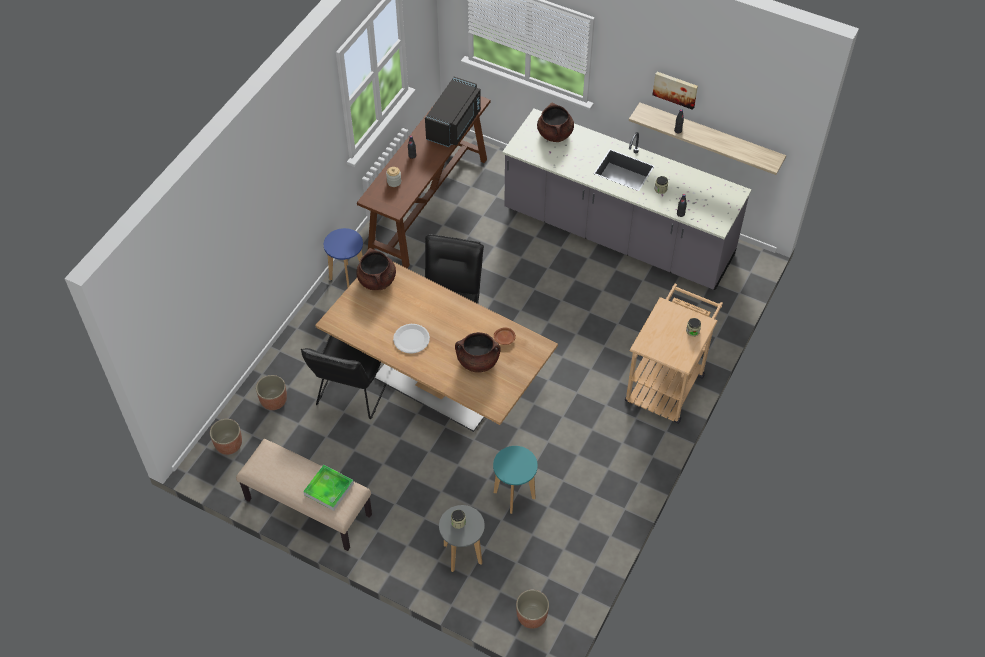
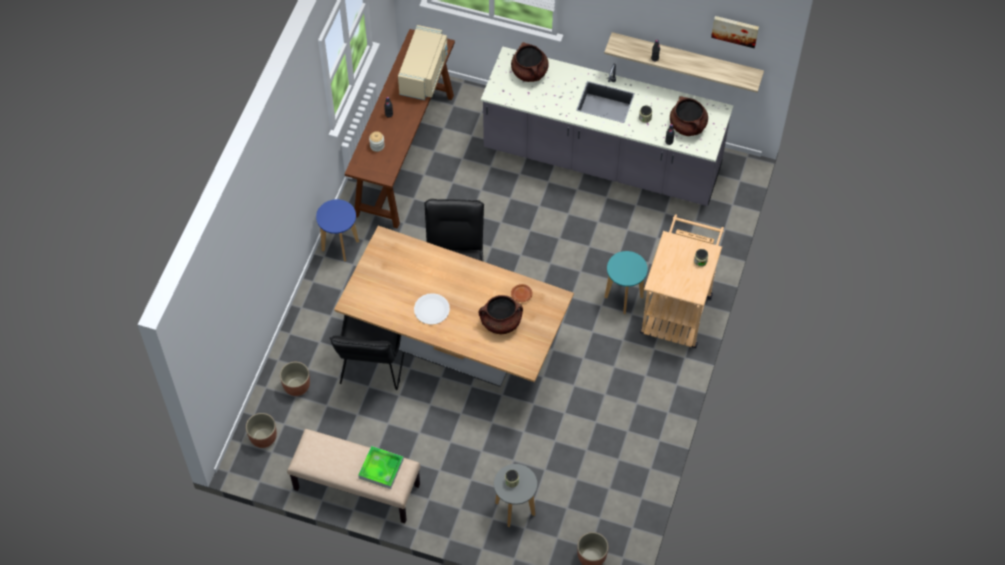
camera: 10 degrees left, 5 degrees up
(377, 280) = (384, 253): brown cooking pot -> brown cooking pot (688, 126)
(455, 125) = (424, 74): black microwave -> beige microwave
(514, 495) = (552, 444): turquoise stool -> turquoise stool (623, 297)
(675, 89) = (648, 19): picture -> picture (735, 30)

